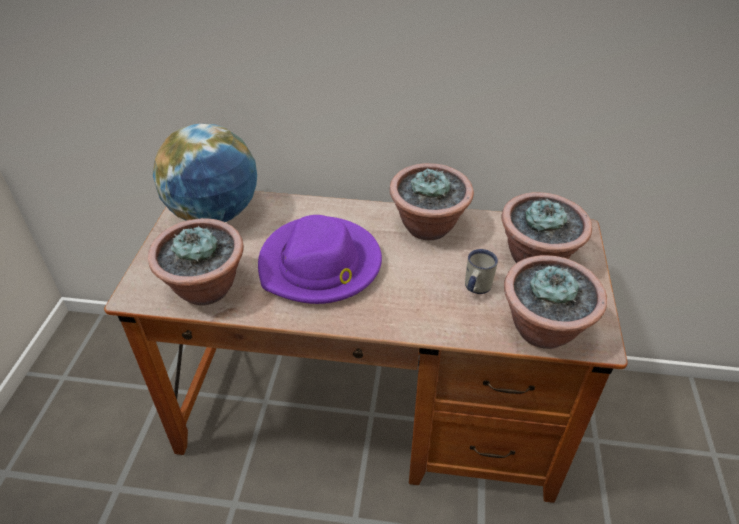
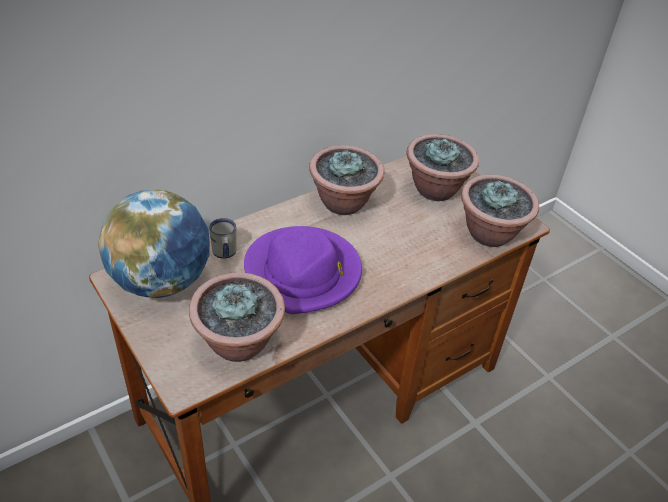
camera: 45 degrees left, 0 degrees up
(475, 288) = (423, 229): white mug -> white mug (224, 254)

